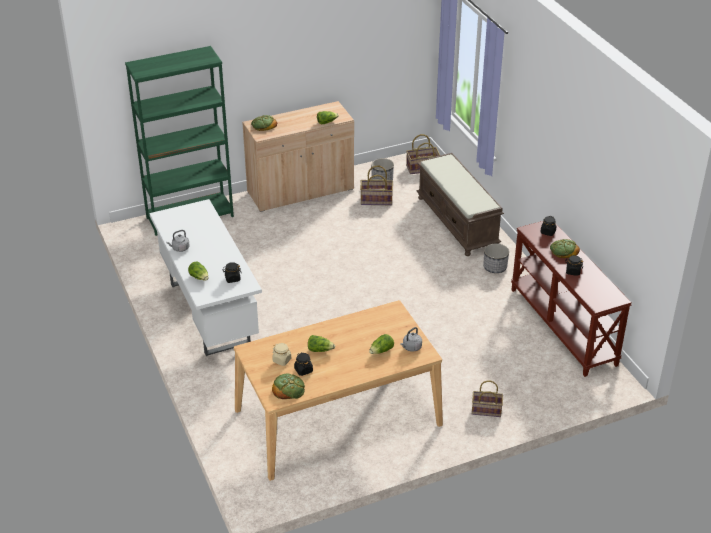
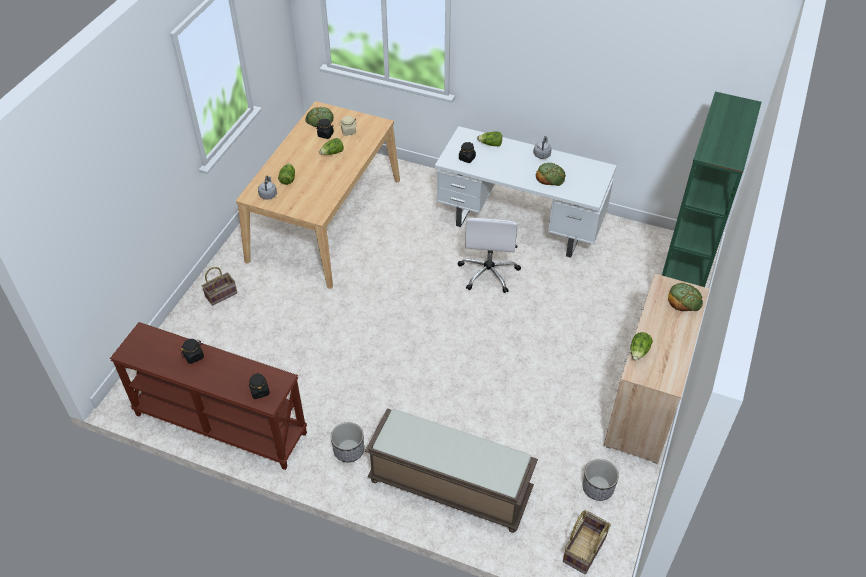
camera: 135 degrees right, 10 degrees up
(278, 299) = (488, 272): none -> white office chair
(376, 200) = (563, 450): basket -> none
(563, 250) = (223, 377): bread -> bread (550, 176)

